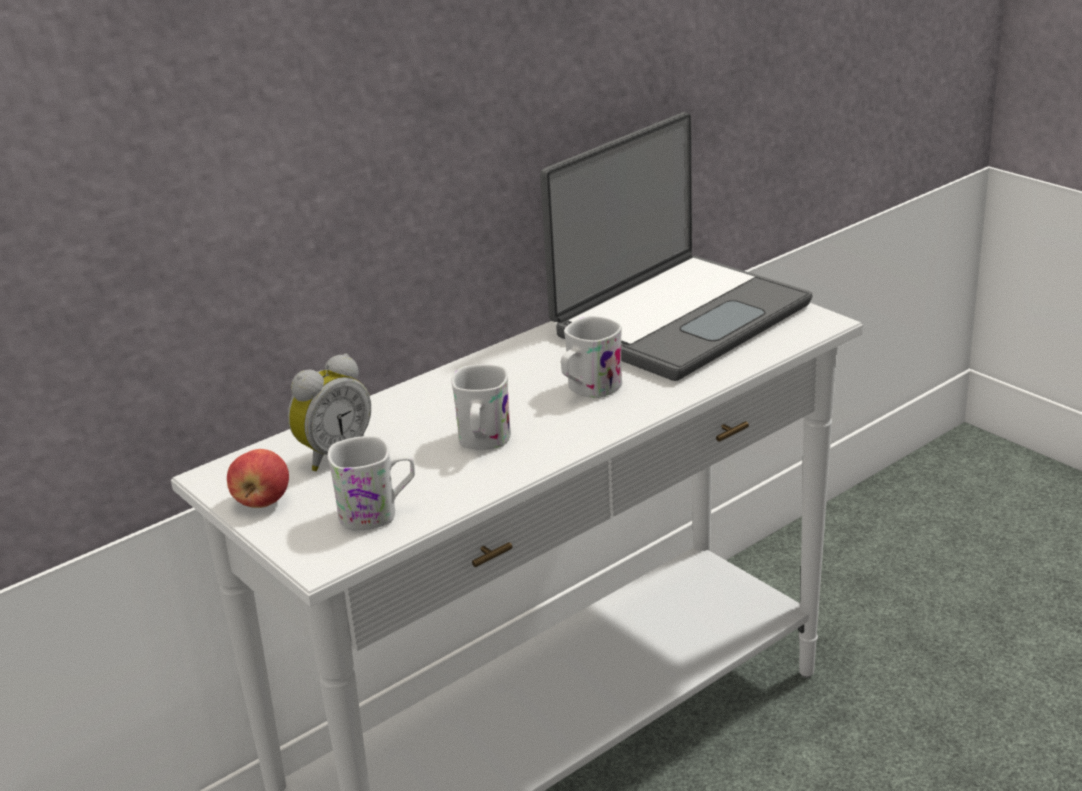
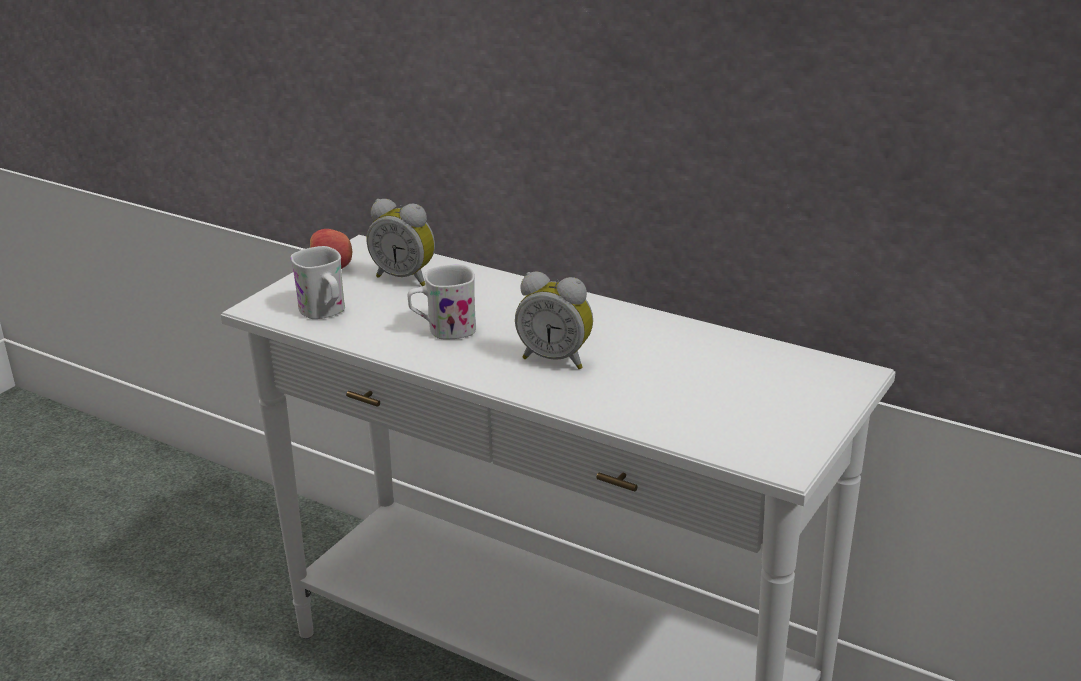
camera: 70 degrees right, 0 degrees up
(589, 390) = (556, 358): white mug -> alarm clock
(678, 318) = (734, 378): laptop -> none

